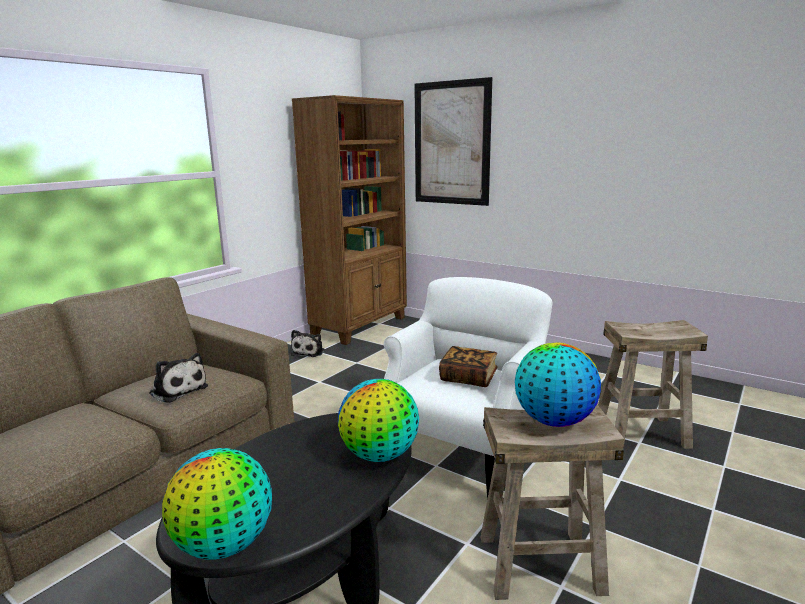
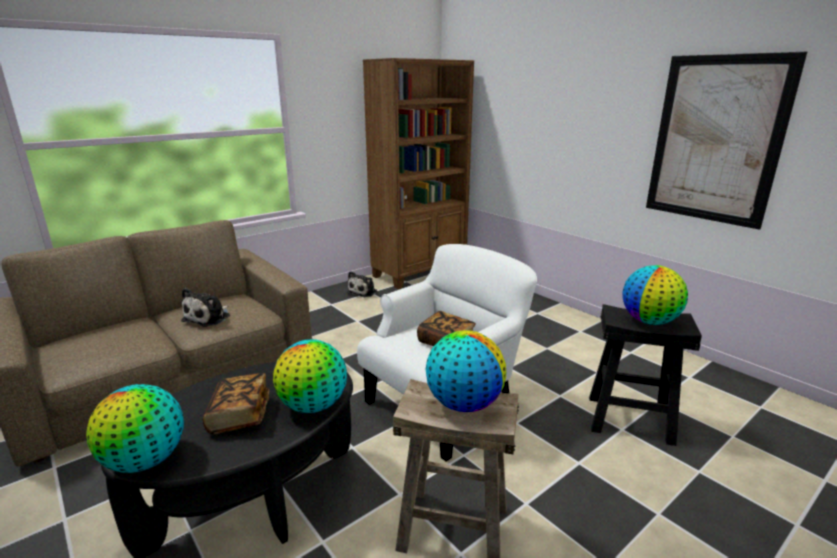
camera: 15 degrees right, 5 degrees up
(177, 390) = (209, 318): plush toy -> plush toy turned 60 degrees clockwise
(303, 479) = (239, 415): none -> book
(451, 143) = (514, 105): picture -> picture (715, 140)
(640, 433) = (629, 420): beige stool -> black stool
(655, 330) = (649, 321): none -> globe

